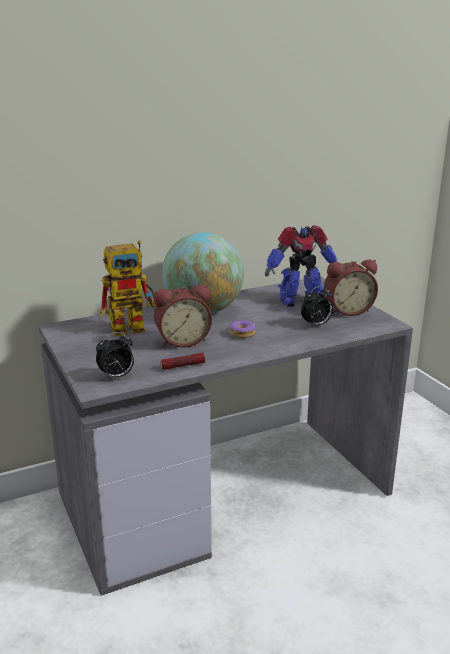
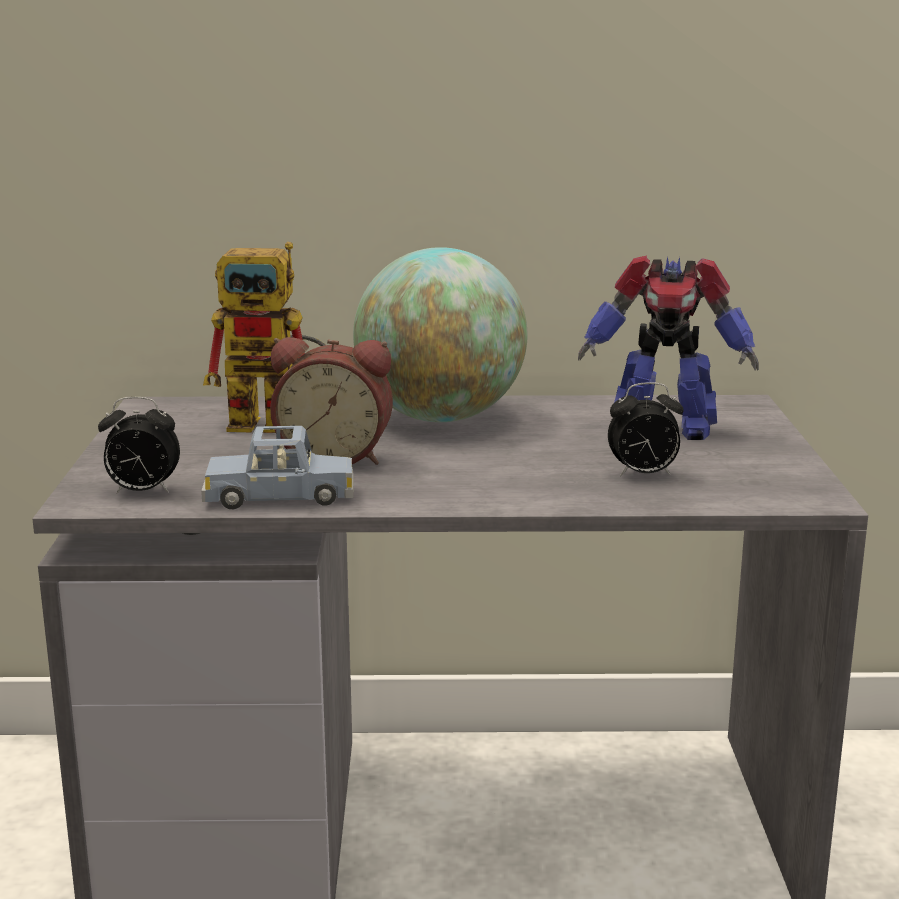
camera: 25 degrees right, 5 degrees down
(182, 366) = (280, 497): flashlight -> blue toy car
(242, 333) = (465, 464): donut -> none
(347, 310) = (748, 460): alarm clock -> none

